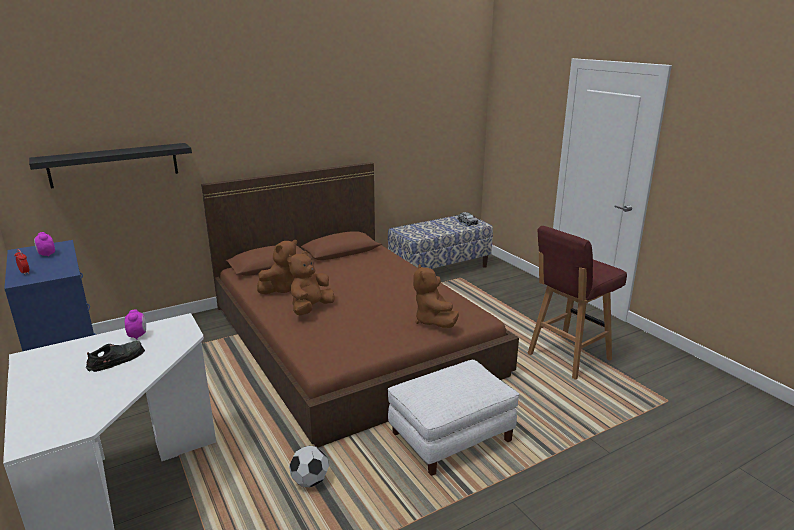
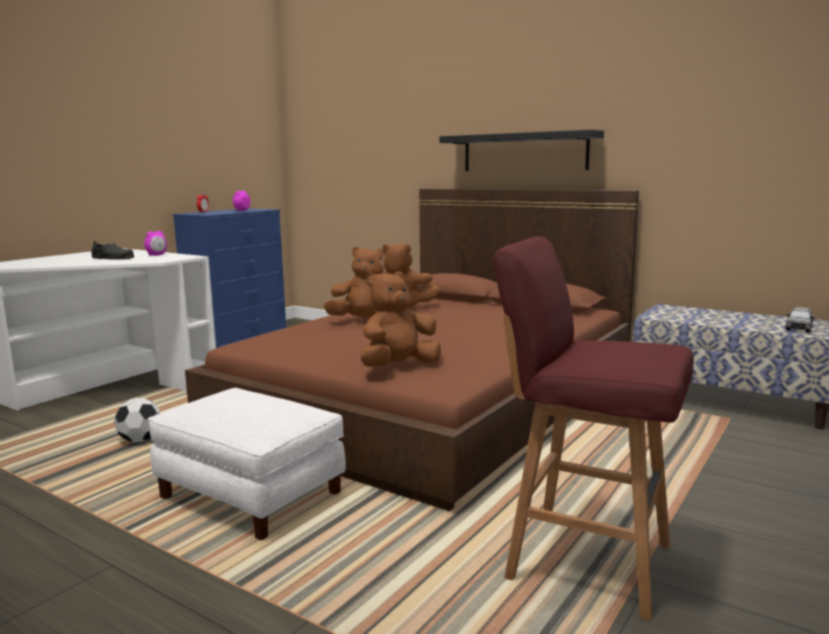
camera: 65 degrees right, 10 degrees down
(114, 165) = (359, 159): black shelf -> black shelf (524, 152)

